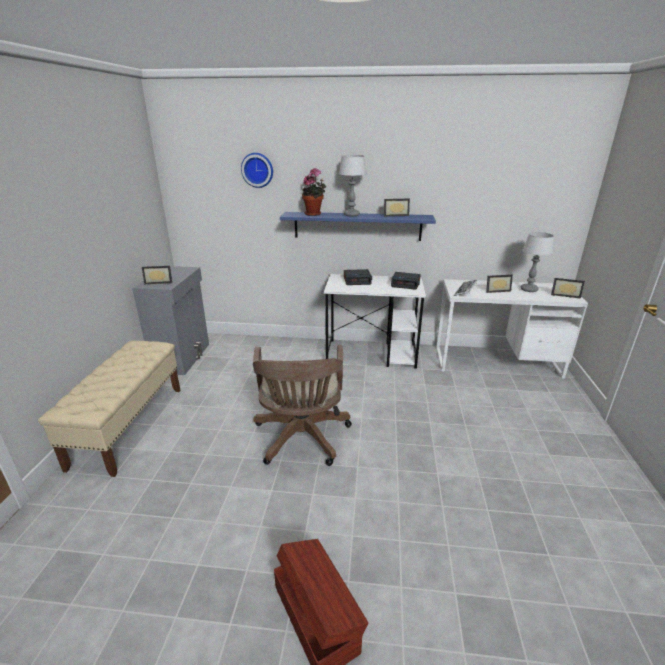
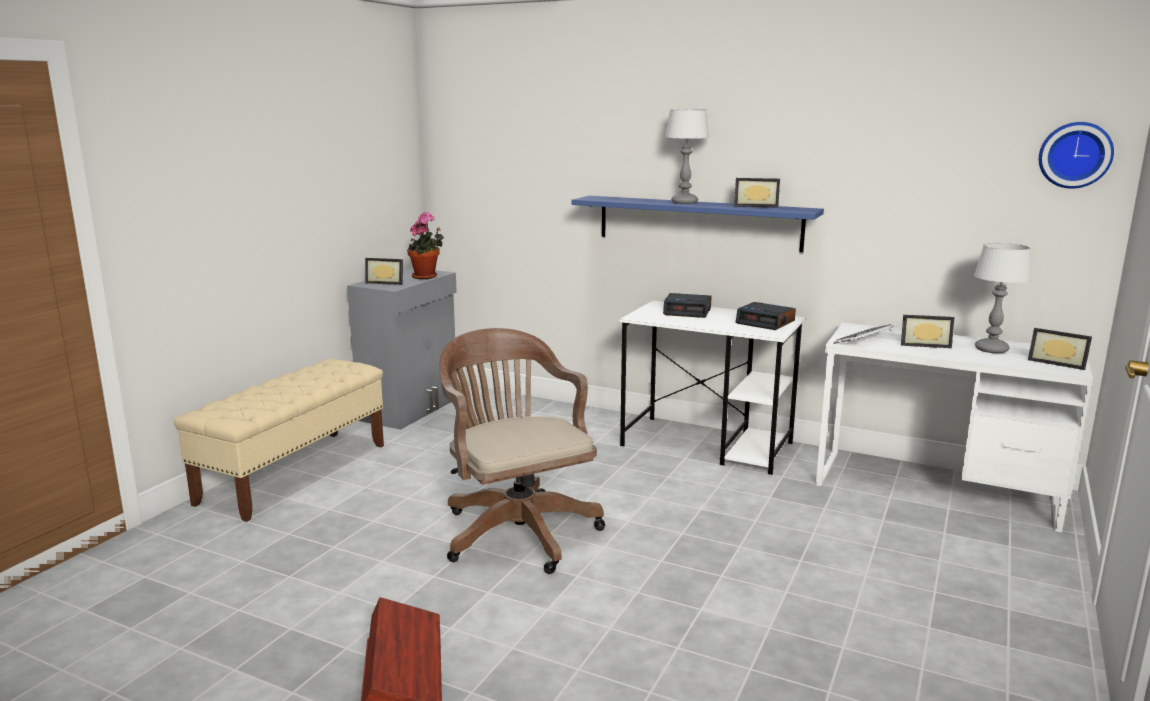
camera: 20 degrees right, 10 degrees down
(257, 170) = (553, 131): wall clock -> wall clock (1075, 155)
(302, 439) = (516, 529): brown office chair -> brown office chair turned 135 degrees clockwise
(314, 214) = (628, 199): potted plant -> potted plant (426, 277)

